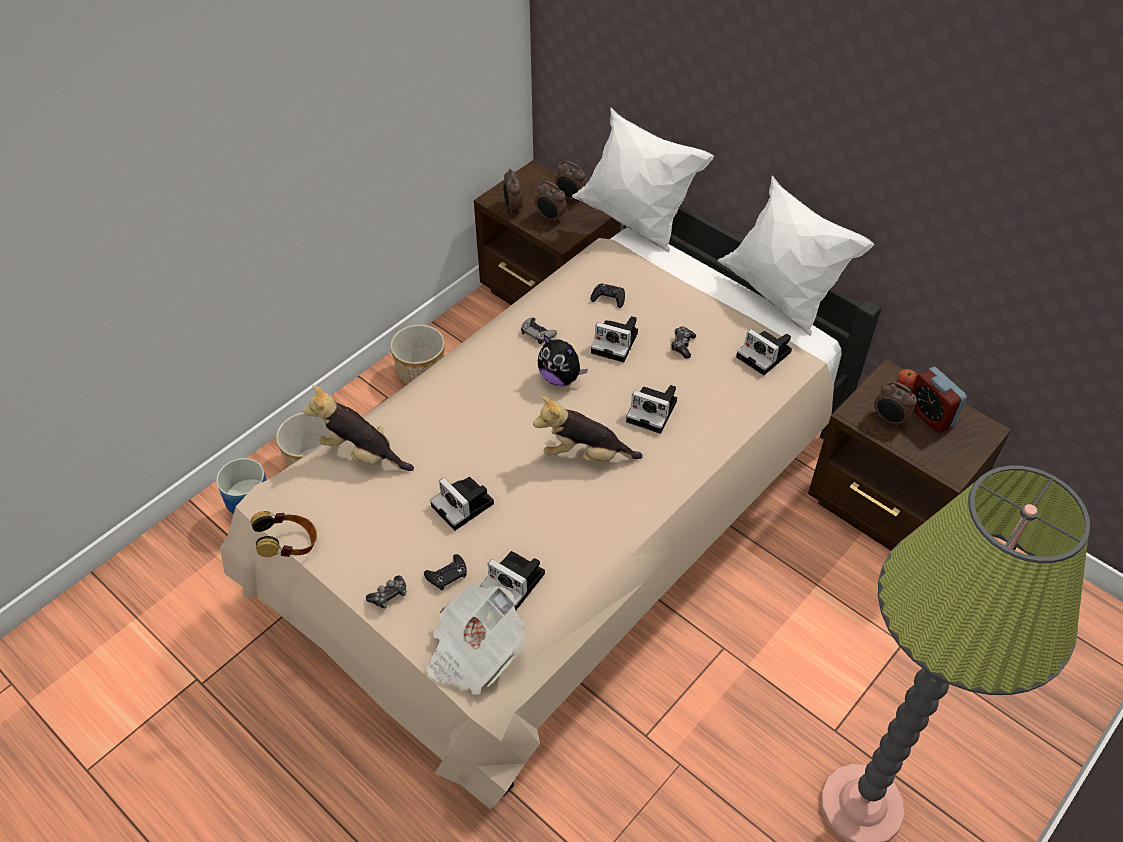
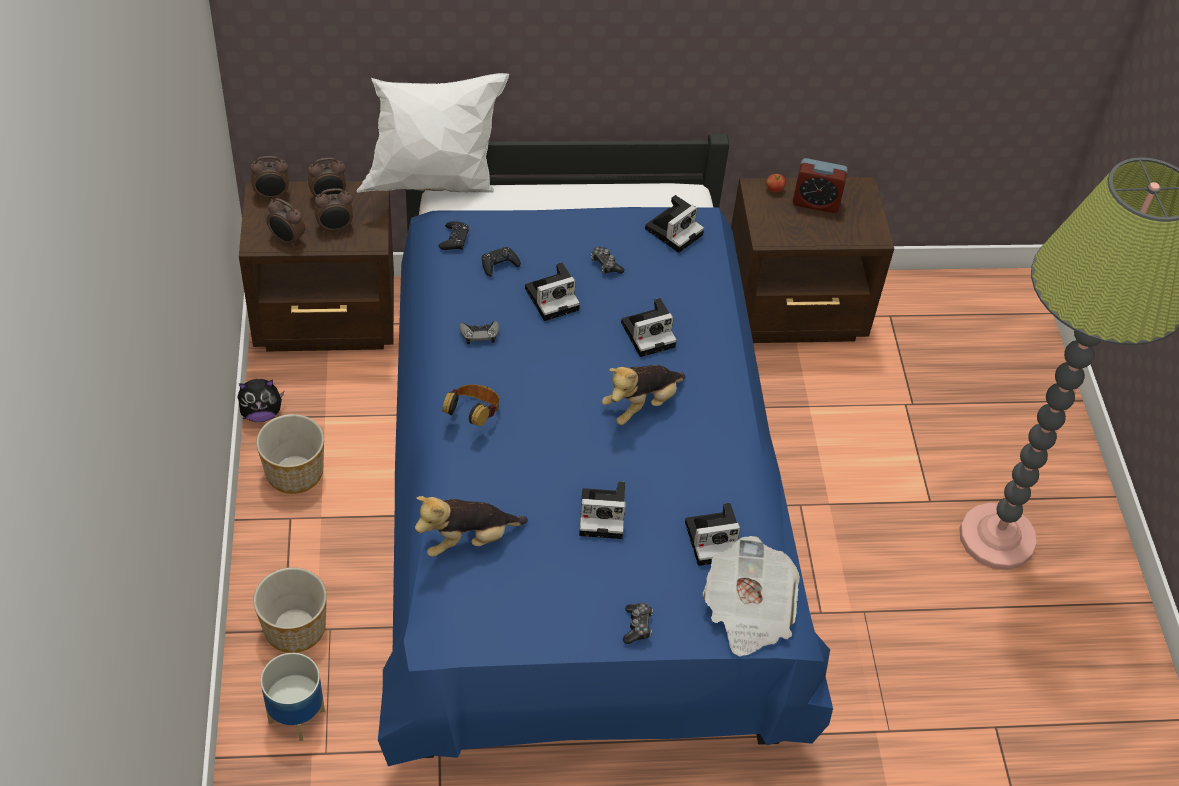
camera: 50 degrees left, 0 degrees up
(289, 546) = (509, 658): headphones -> headphones (473, 415)
(447, 574) = (658, 575): black game controller -> black game controller (454, 239)
(560, 378) = (546, 358): plush toy -> plush toy (261, 413)
(560, 525) = (577, 509): beige bed -> blue bed
(765, 355) = (674, 230): camera -> camera turned 45 degrees counterclockwise
(780, 298) = (626, 176): white pillow -> none
(889, 419) = (794, 225): alarm clock -> alarm clock (272, 195)

